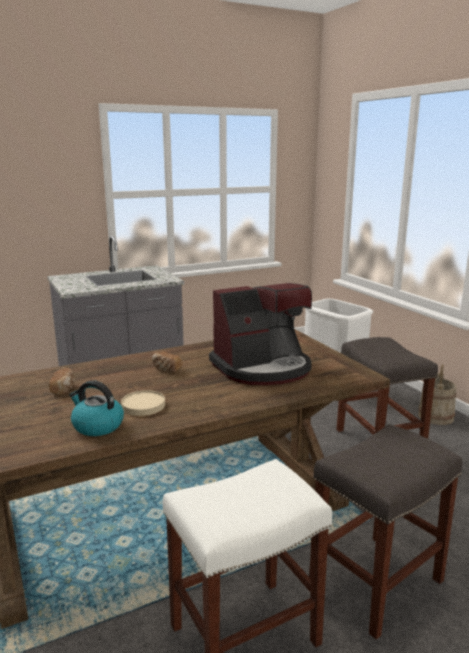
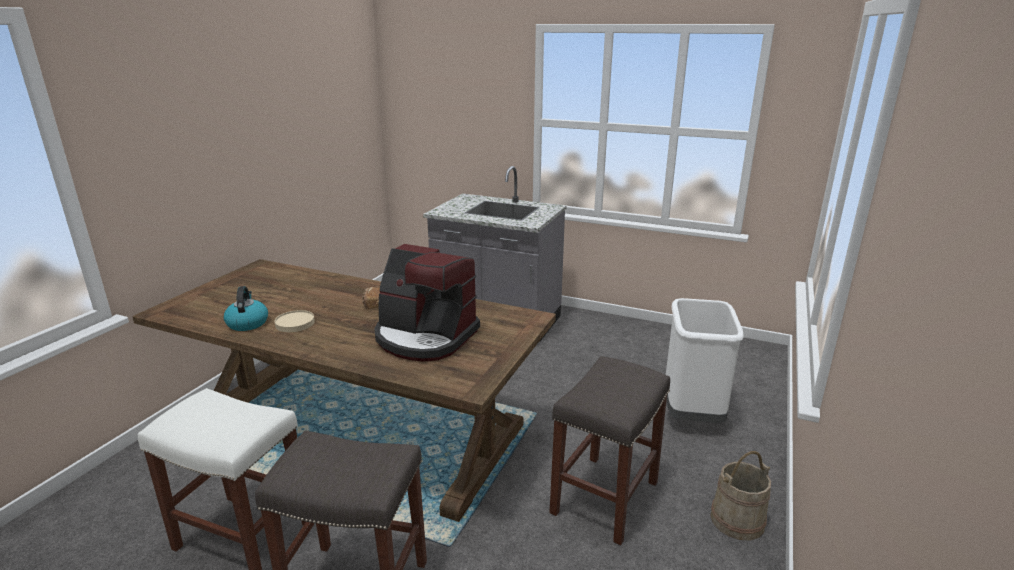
camera: 50 degrees right, 5 degrees up
(64, 389) = (296, 290): bread -> none

